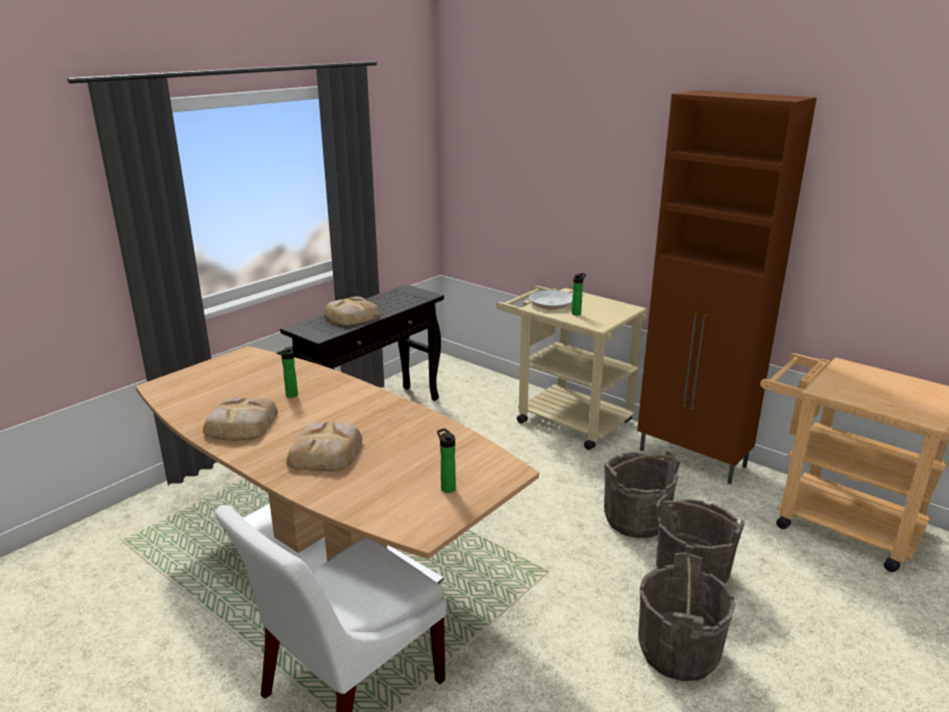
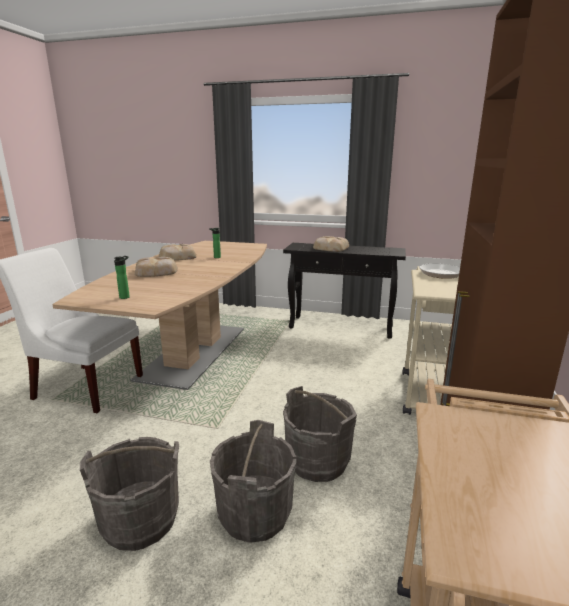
camera: 65 degrees right, 5 degrees down
(577, 313) = (438, 283): bottle -> none

